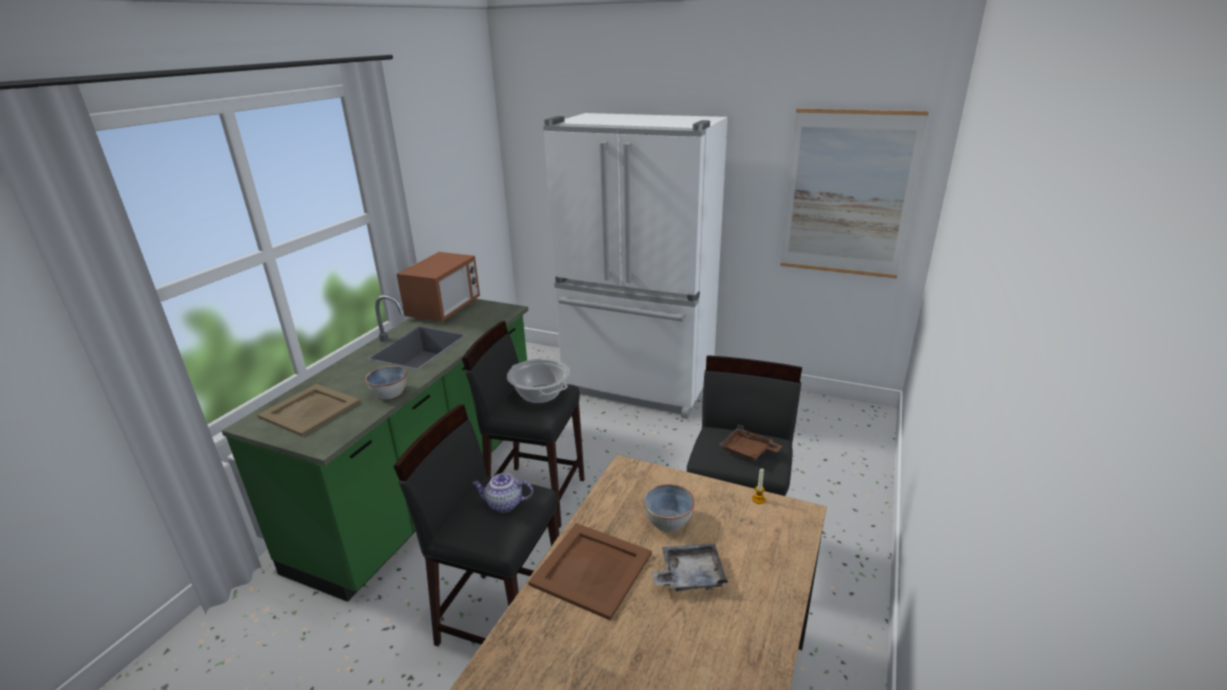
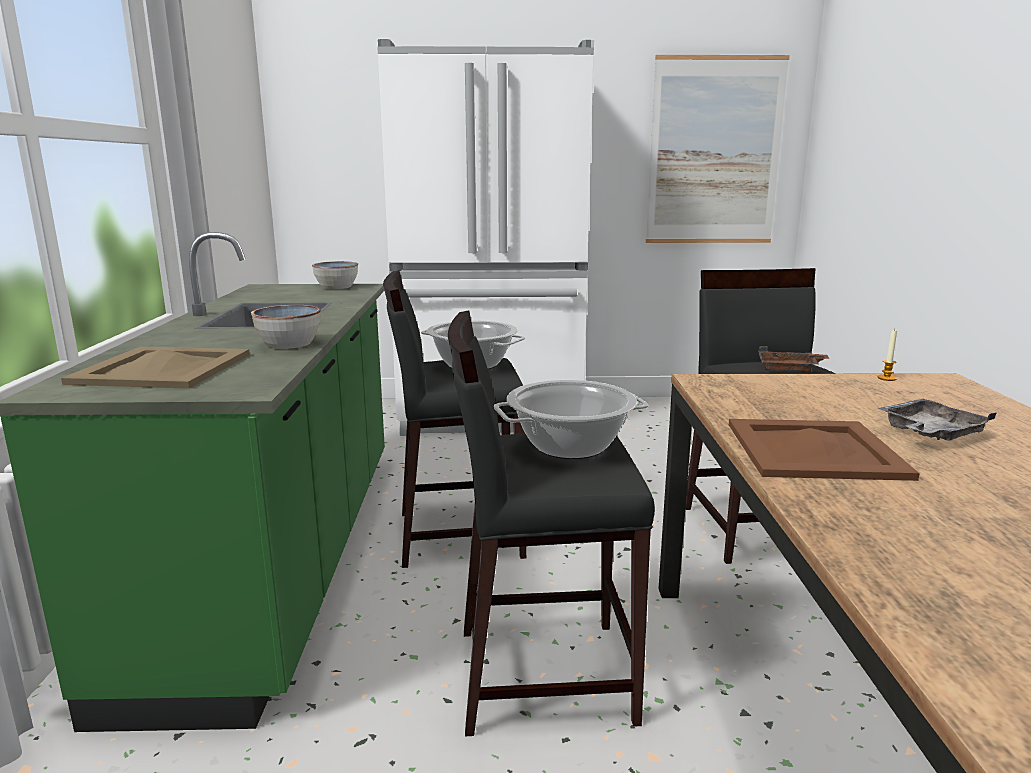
camera: 25 degrees left, 10 degrees down
(444, 309) = (262, 292): microwave -> none
(503, 504) = (569, 446): teapot -> cooking pot
(667, 521) = (825, 404): bowl -> bowl (336, 287)

